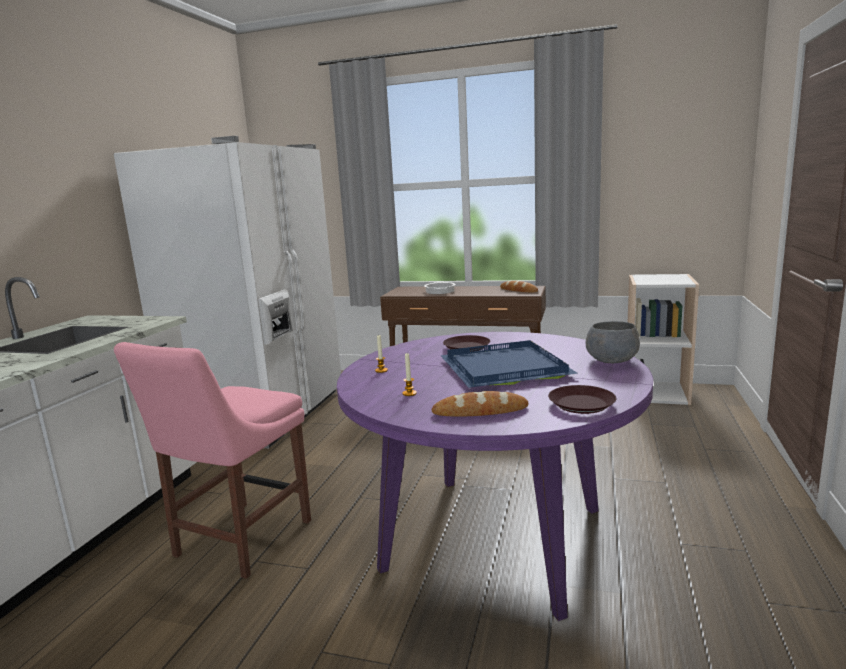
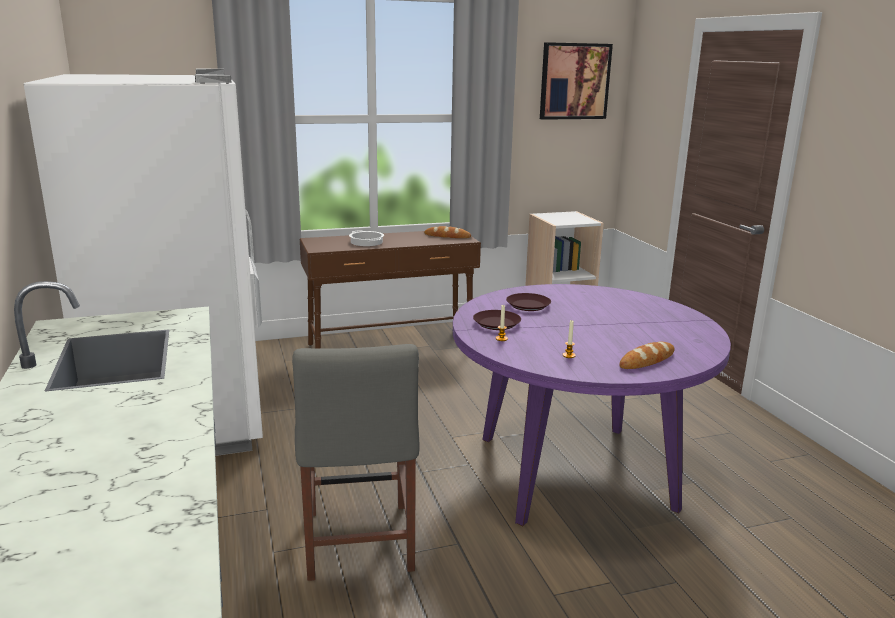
camera: 35 degrees left, 5 degrees up
(238, 541) = (358, 545): pink chair -> grey chair
(501, 368) = (593, 321): blue tray -> none
(581, 404) = (698, 343): brown plate -> brown plate (496, 324)
(611, 360) = (656, 303): grey bowl -> none
(682, 132) = (574, 81): none -> picture

